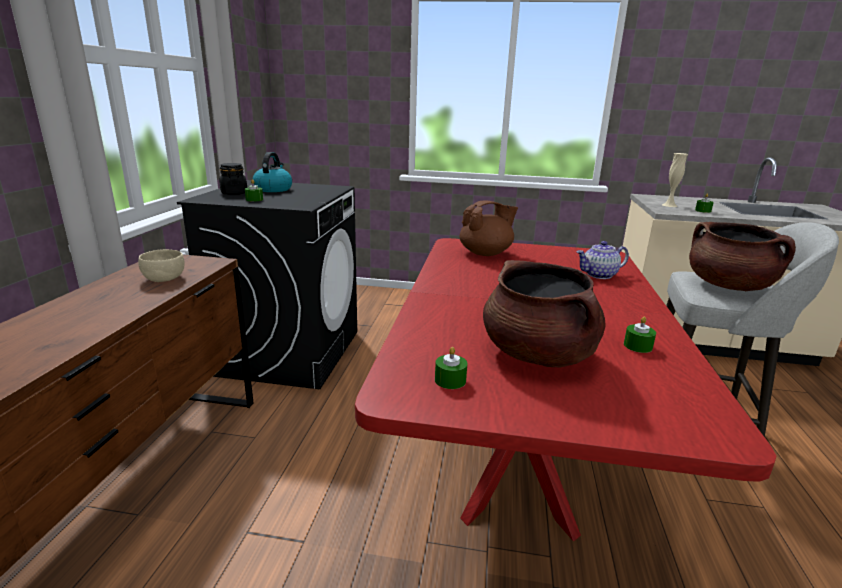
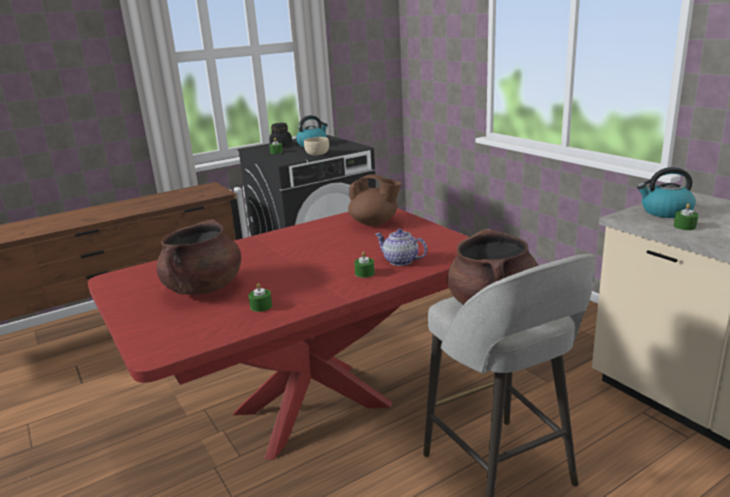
camera: 50 degrees right, 0 degrees up
(164, 278) = (182, 198): beige bowl -> beige bowl (317, 154)
(450, 380) = (141, 282): green candle -> green candle (364, 273)
(669, 205) = (665, 212): beige vase -> kettle

